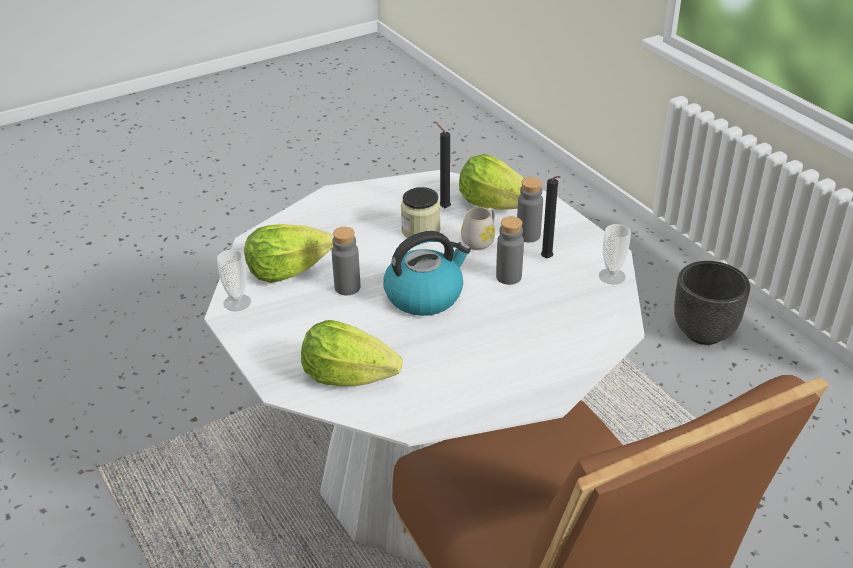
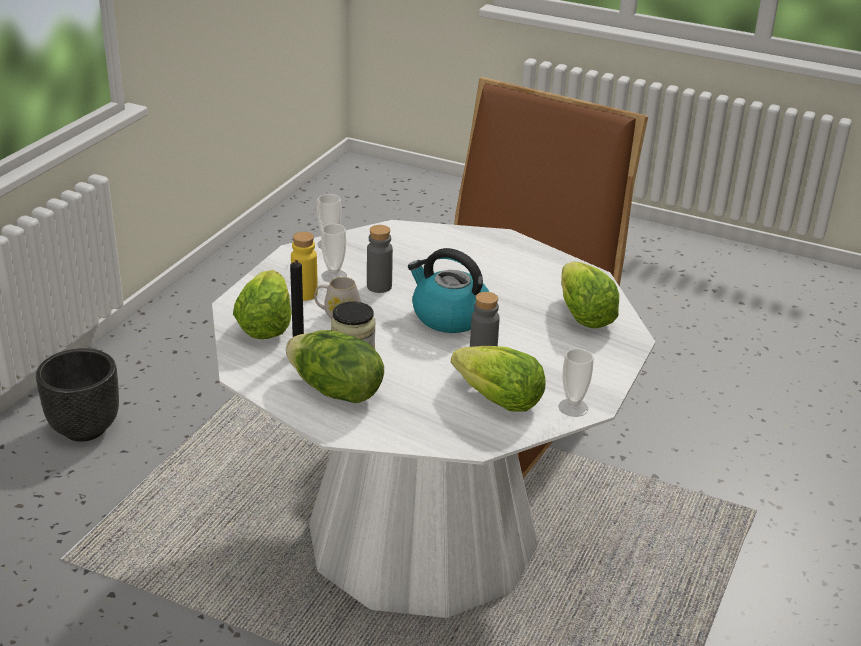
camera: 125 degrees left, 5 degrees down
(377, 207) = (335, 391): none -> lettuce
(528, 235) = (304, 294): grey bottle -> yellow bottle
(547, 259) = (334, 276): black candle -> cup

